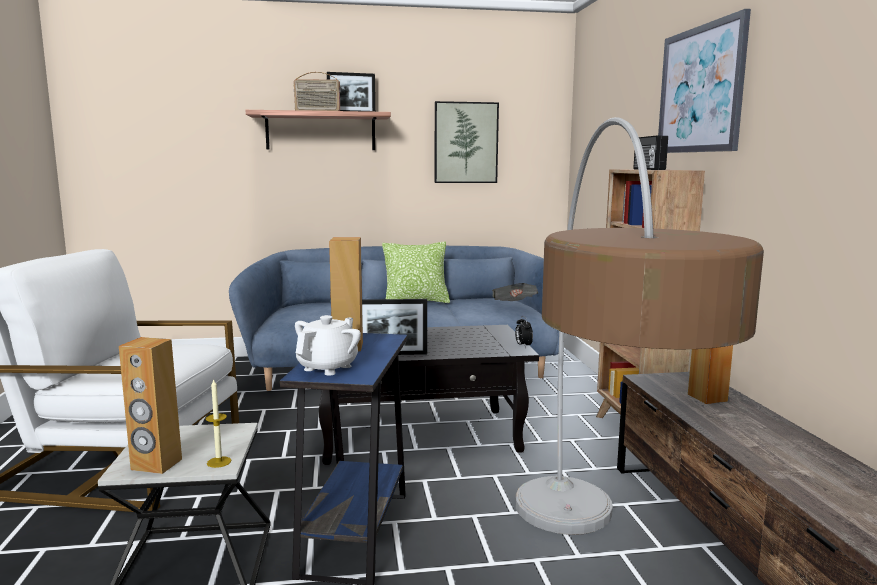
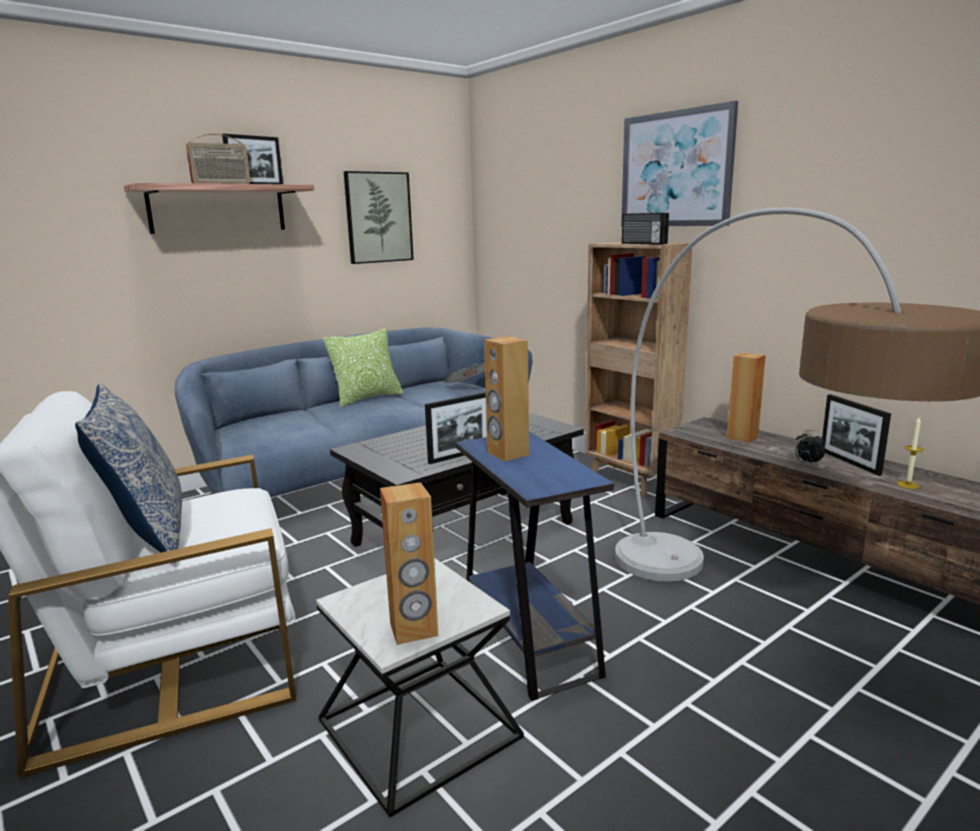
camera: 30 degrees left, 5 degrees up
(111, 359) = (147, 535): none -> pillow
(219, 462) = (472, 605): candle -> candle (908, 485)
(328, 367) = (540, 477): white teapot -> none
(523, 346) = (557, 423): alarm clock -> alarm clock (807, 463)
(797, 449) = (849, 462): none -> picture frame

